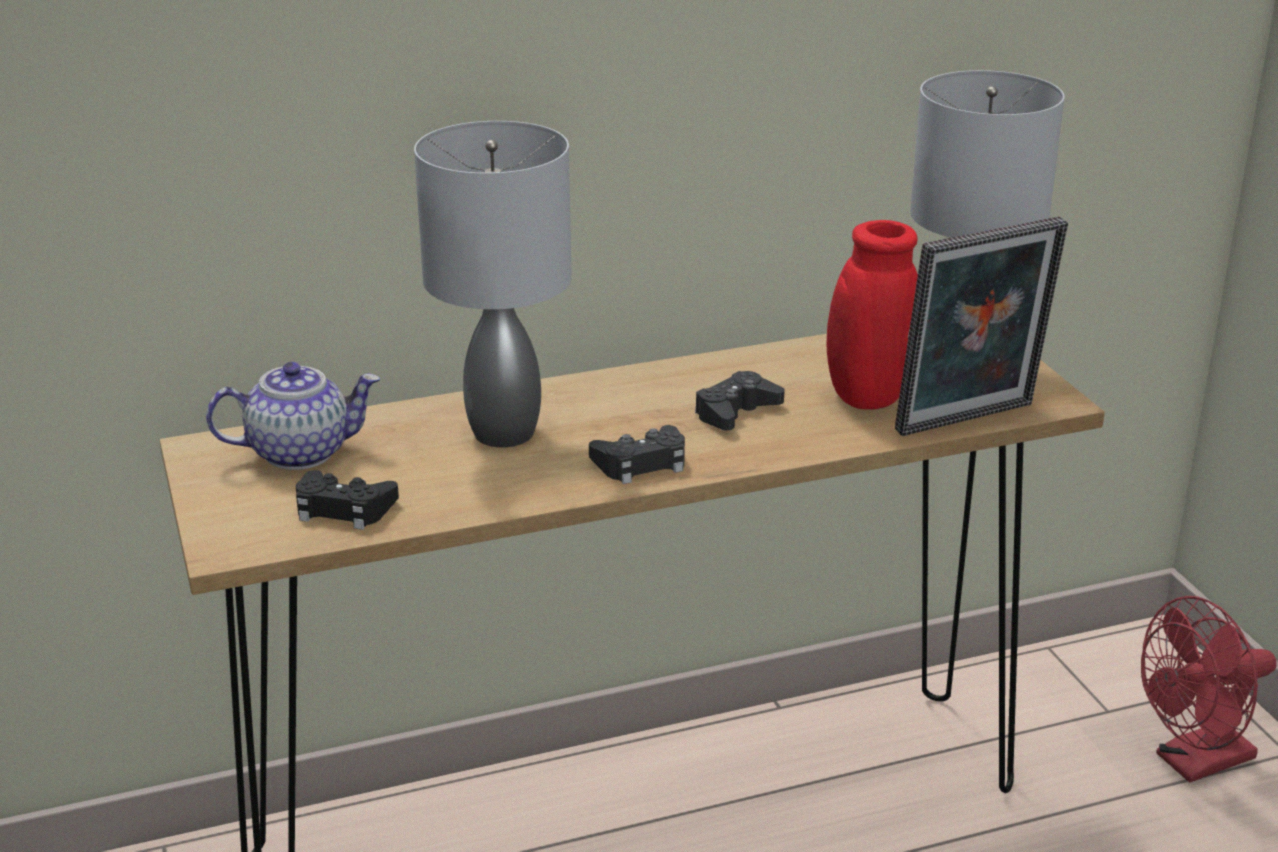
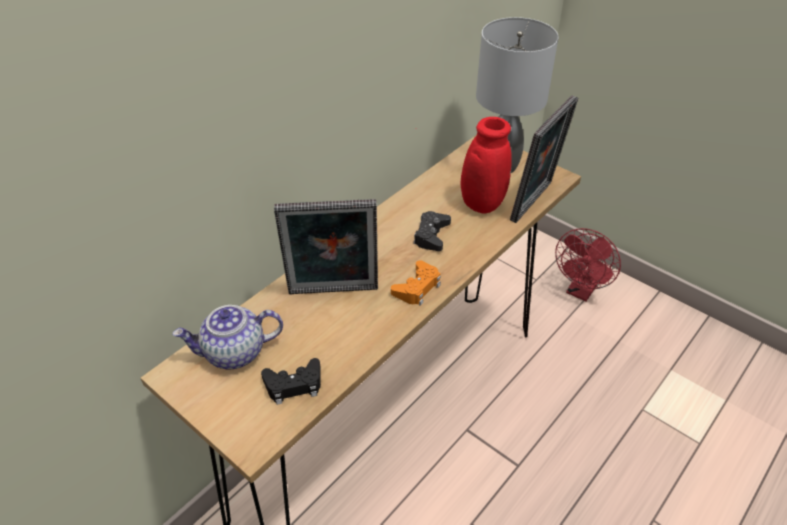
camera: 30 degrees left, 15 degrees up
(300, 452) = (234, 353): teapot -> teapot turned 150 degrees counterclockwise
(506, 432) = (333, 293): grey table lamp -> picture frame
(641, 463) = (417, 288): black game controller -> orange game controller

